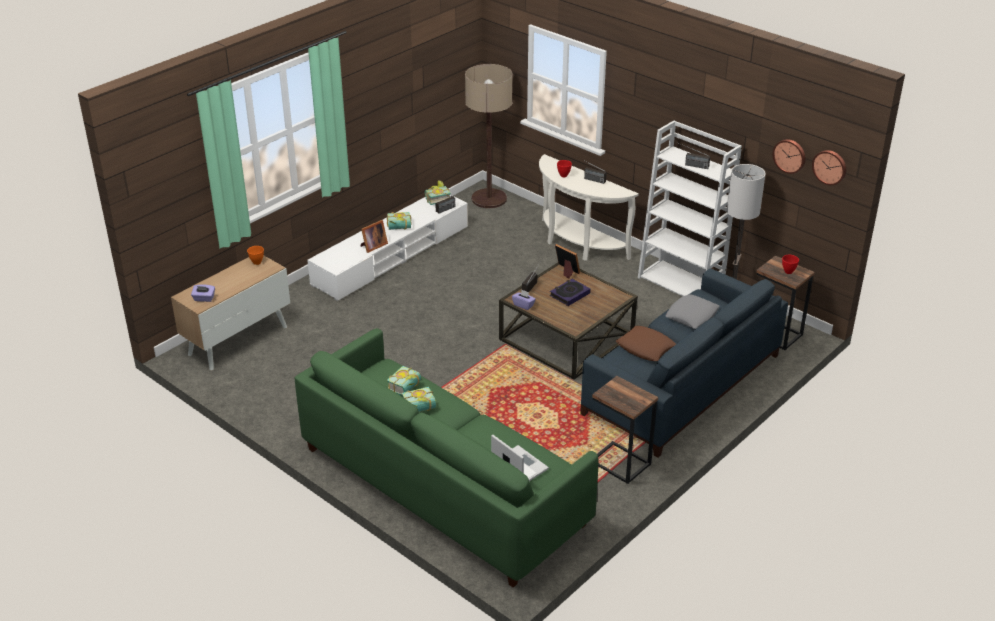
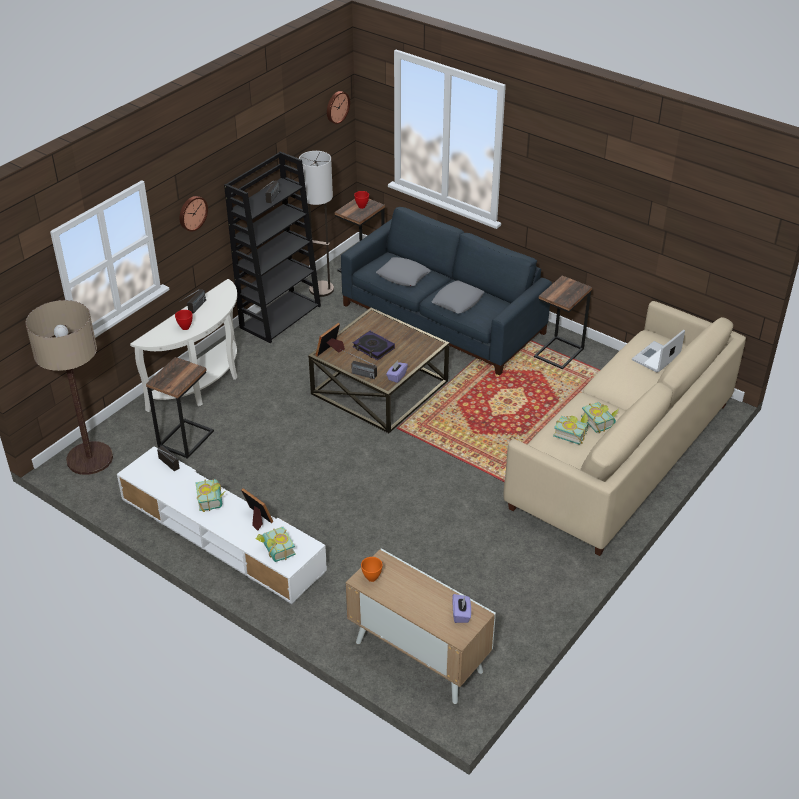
camera: 95 degrees left, 5 degrees up
(437, 199) = (142, 473): book -> book (275, 551)
(442, 486) = (622, 455): green sofa -> beige sofa
(506, 237) = (185, 439): none -> side table
(646, 348) = (458, 301): brown pillow -> grey pillow
(681, 283) = (280, 316): white bookcase -> black bookcase
(790, 155) = (310, 125): wall clock -> wall clock (192, 213)

